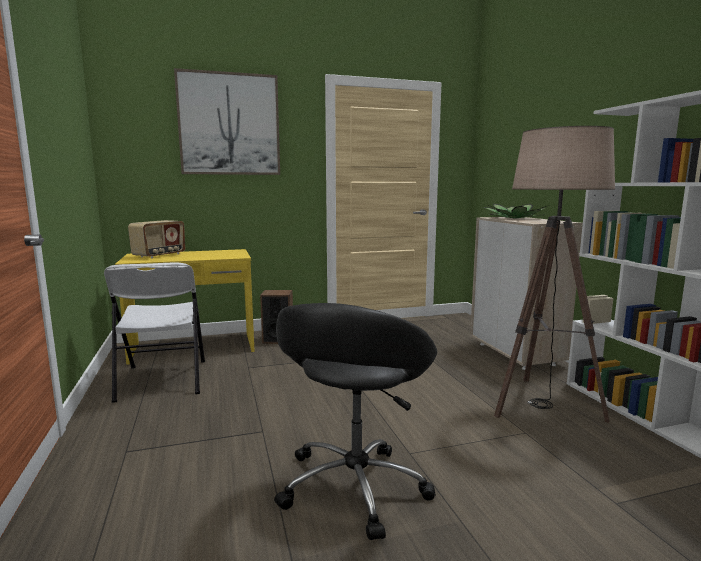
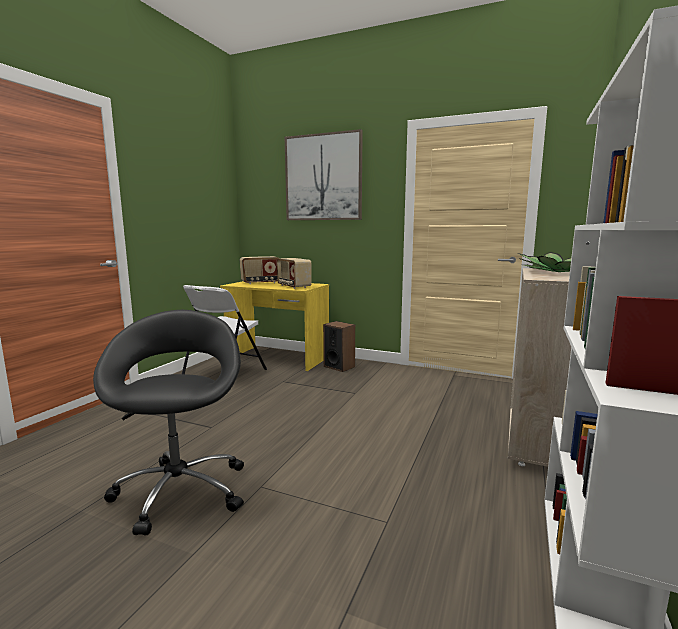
camera: 40 degrees right, 0 degrees up
(219, 255) = (293, 286): none -> radio
(352, 489) = (181, 490): black office chair -> black office chair turned 120 degrees clockwise
(542, 404) = (463, 507): floor lamp -> none

